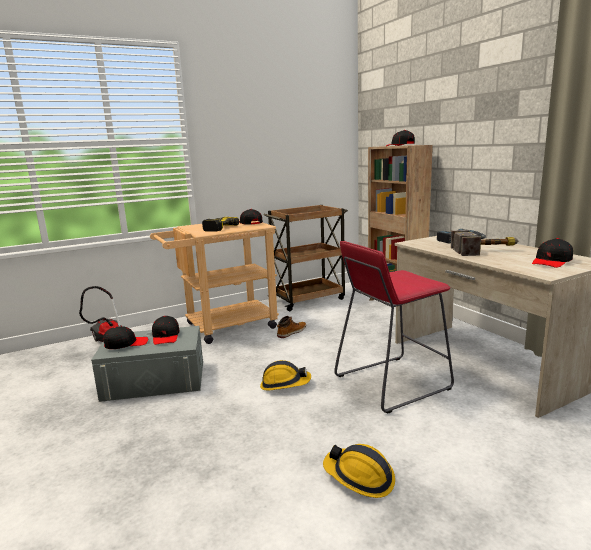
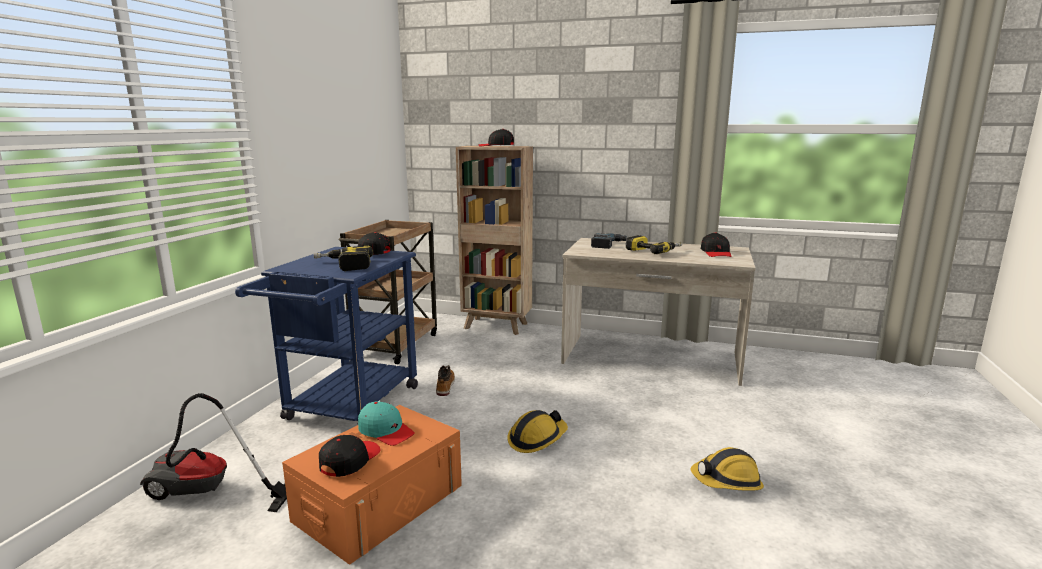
camera: 45 degrees left, 0 degrees up
(155, 380) = (379, 502): grey storage box -> orange storage box
(166, 336) = (386, 431): black cap -> turquoise cap
(223, 327) = (347, 408): beige cart -> blue cart
(392, 383) = (619, 399): red stool -> none
(486, 250) = (653, 251): hammer -> power drill

